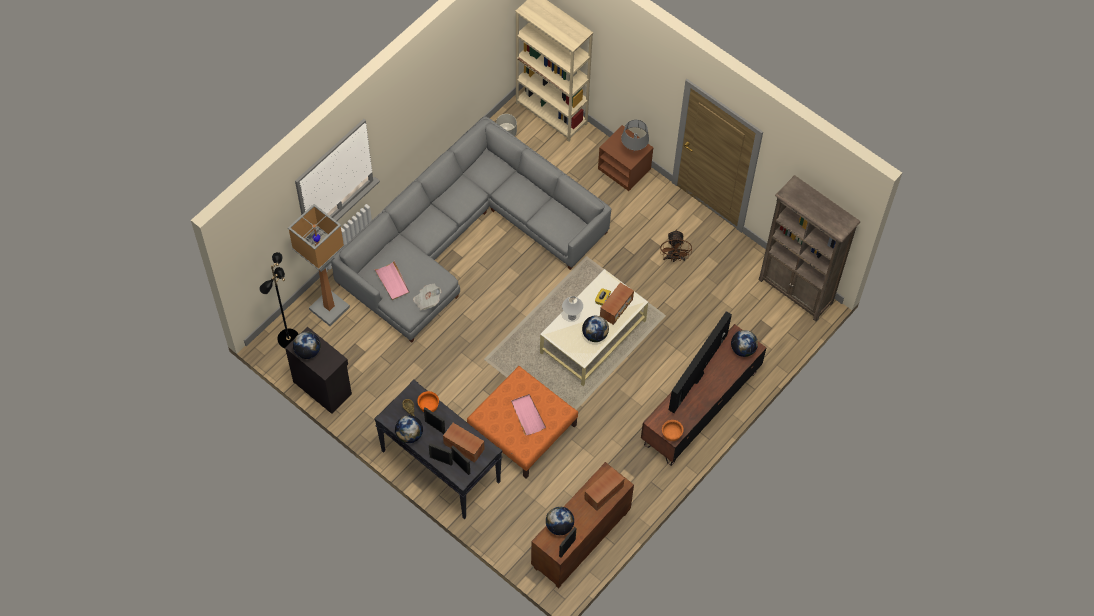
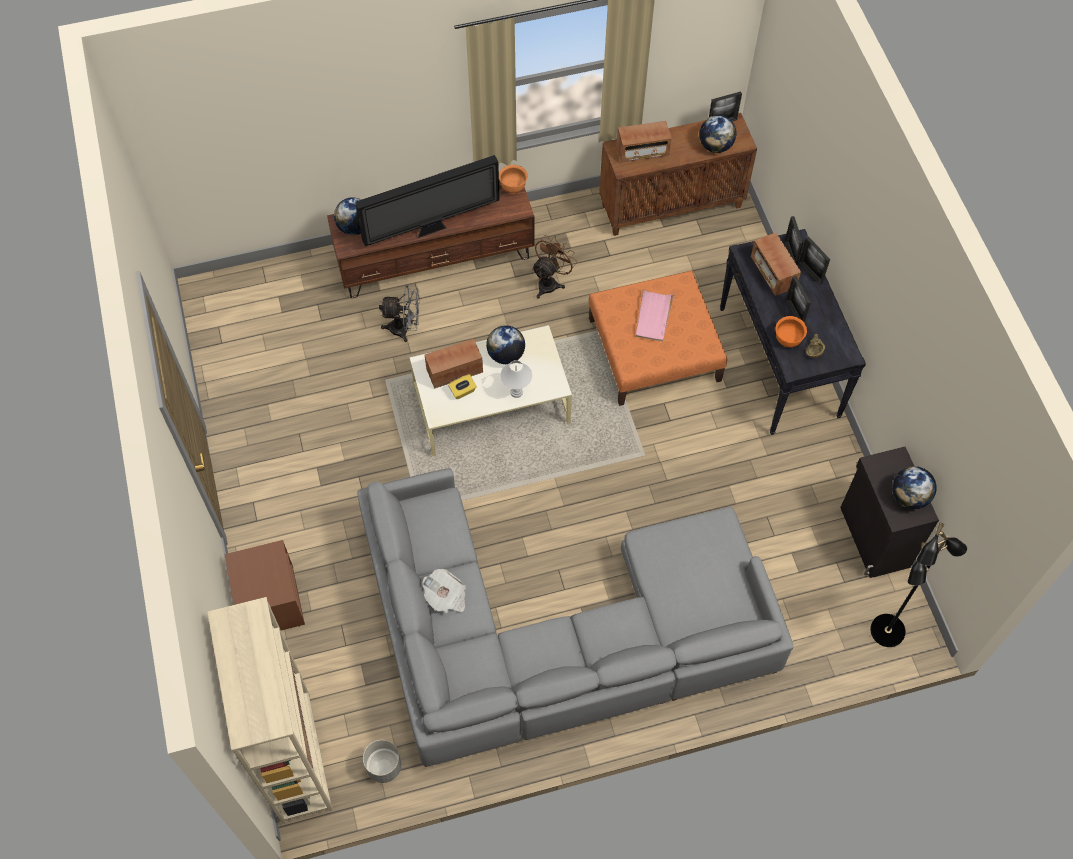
camera: 145 degrees left, 0 degrees up
(329, 307) = (807, 643): floor lamp -> none
(392, 281) = (718, 575): pink tray -> none
(409, 435) = (832, 320): globe -> none
(427, 300) = (686, 525): newspaper -> newspaper (446, 597)
(633, 152) = (256, 562): grey table lamp -> none
(674, 258) = (314, 442): brown fan -> brown fan (550, 282)
(681, 352) = (404, 328): none -> grey fan
(796, 291) = (212, 319): brown bookcase -> none

